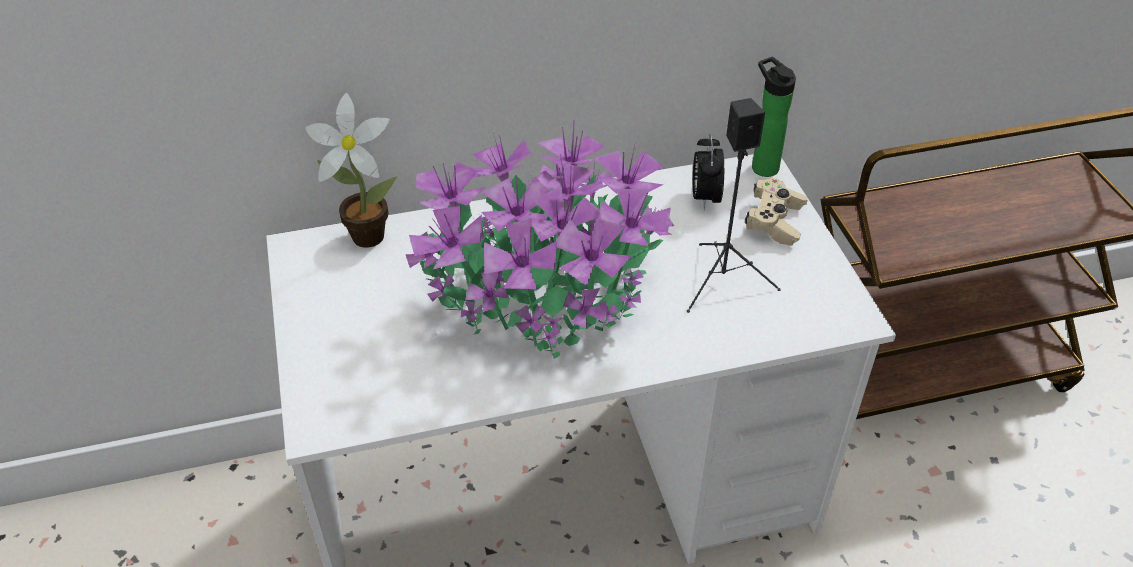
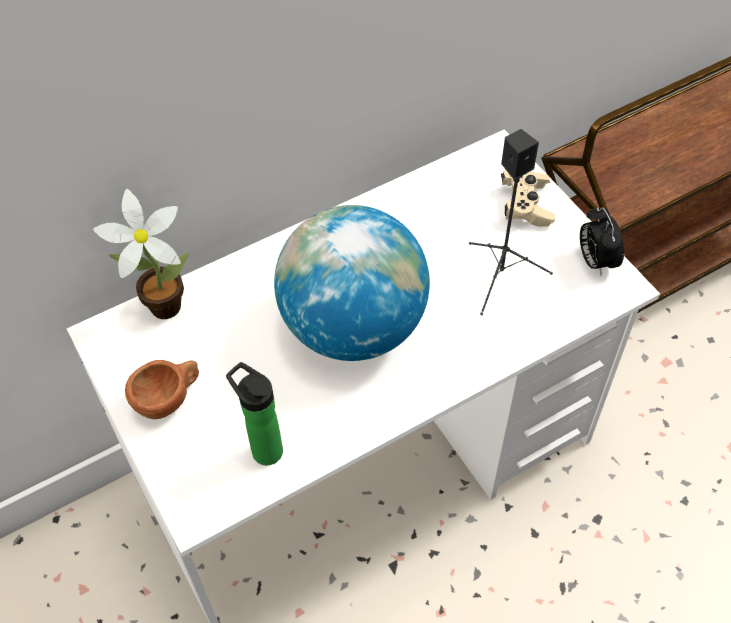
camera: 15 degrees left, 10 degrees up
(336, 317) = (169, 398): none -> brown cup
(547, 294) = (353, 327): potted plant -> globe
(705, 197) = (458, 193): alarm clock -> alarm clock (595, 261)
(762, 166) = (497, 149): bottle -> bottle (263, 448)

